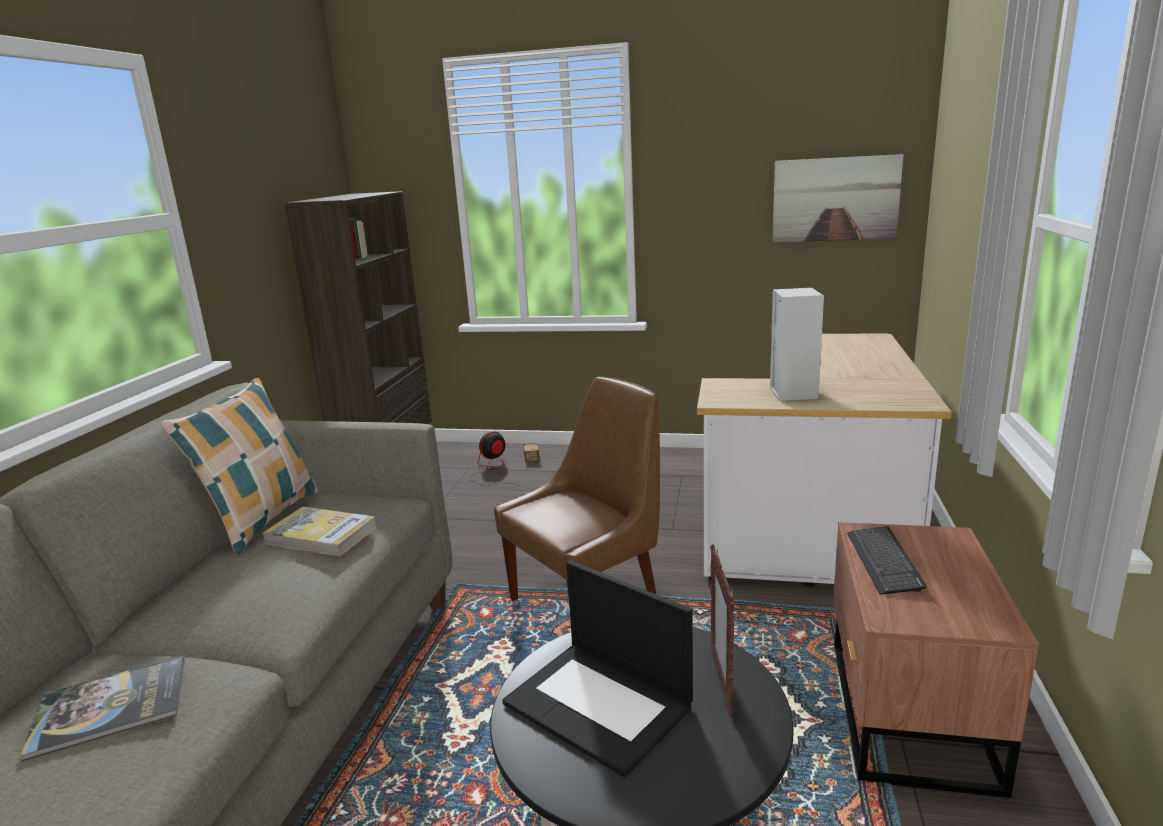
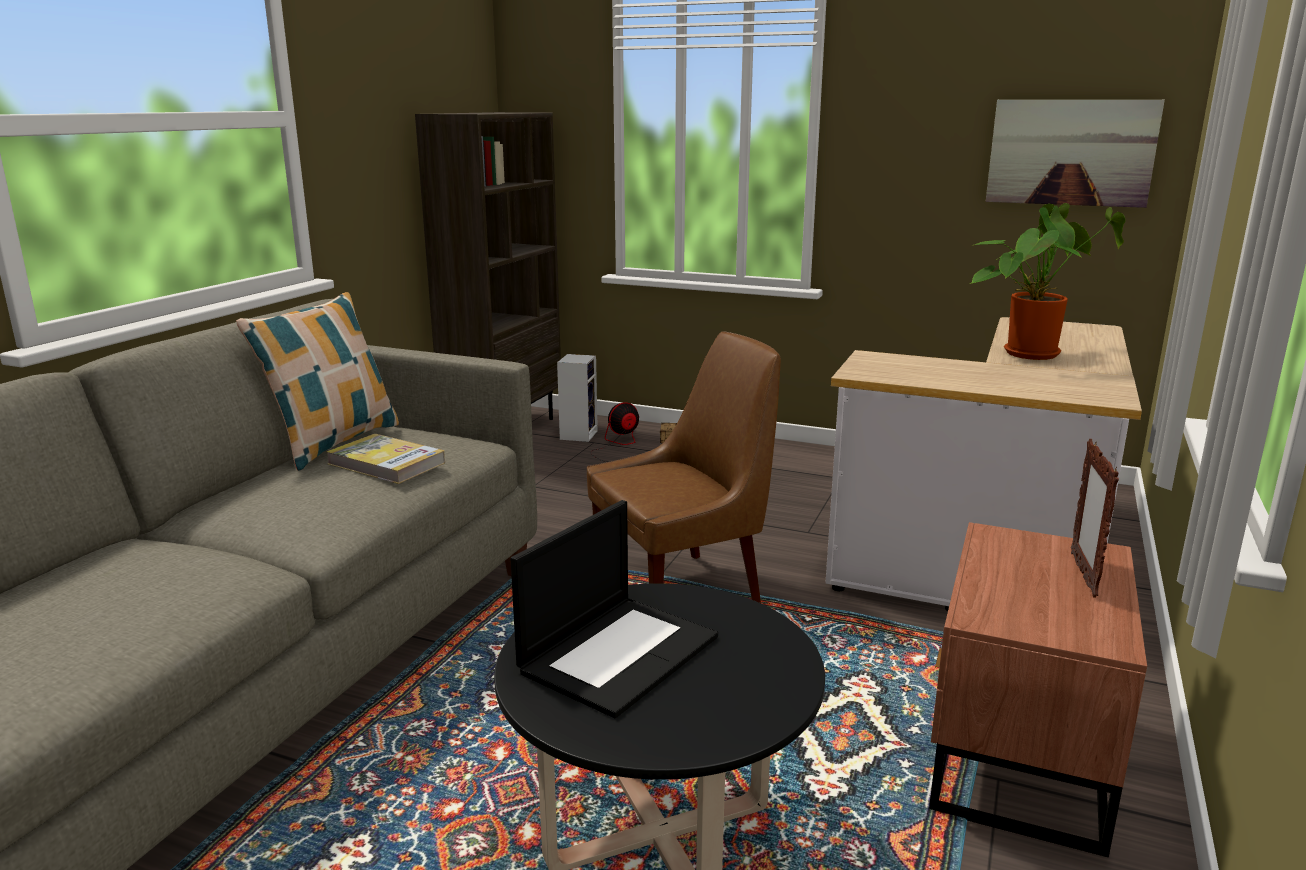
camera: 10 degrees right, 0 degrees up
(110, 707) = (140, 578): book -> none
(600, 705) = (619, 652): laptop -> laptop turned 105 degrees counterclockwise
(721, 681) = (759, 651): picture frame -> picture frame (1083, 574)
(791, 392) = (954, 373): speaker -> speaker (578, 434)
(839, 365) = (1031, 352): none -> potted plant
(884, 561) = (1002, 565): keyboard -> none

